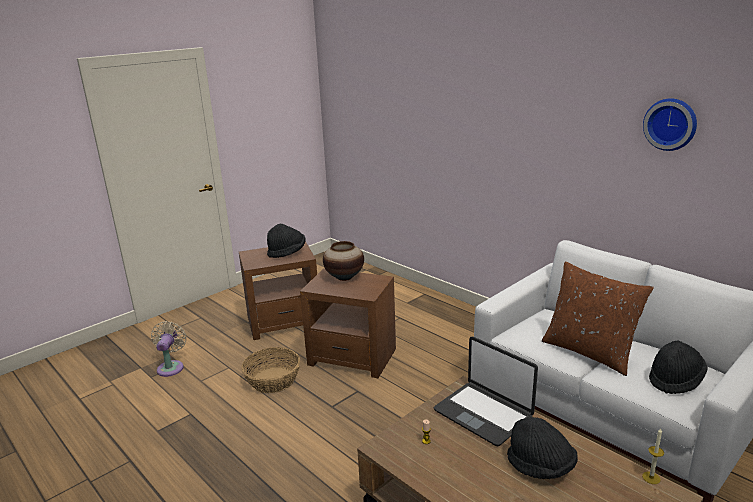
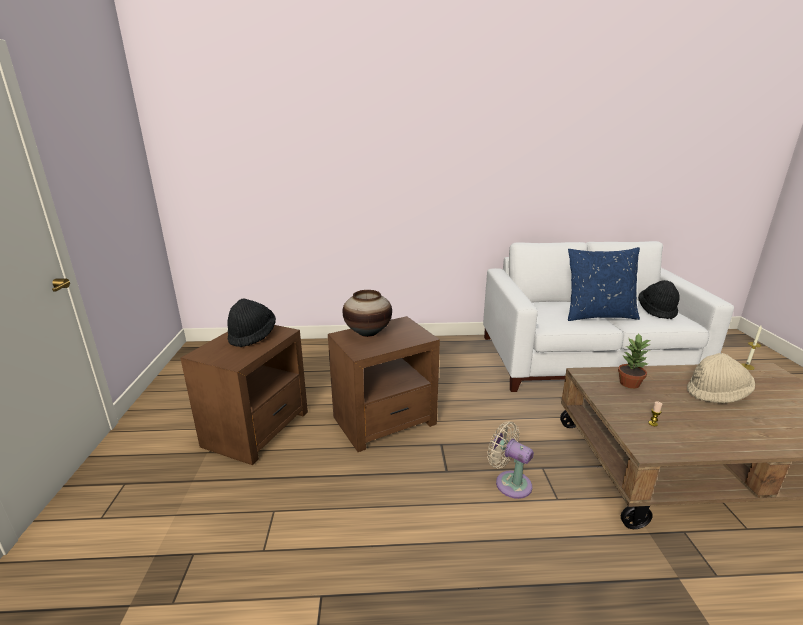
camera: 50 degrees left, 0 degrees up
(171, 367) = (186, 567): beige fan -> beige fan (509, 482)
(273, 380) = (350, 487): basket -> none
(483, 413) = (630, 383): laptop -> potted plant
(540, 466) = (716, 394): black hat -> beige hat
(589, 352) = (598, 315): brown pillow -> blue pillow
(671, 124) = (580, 133): wall clock -> none

